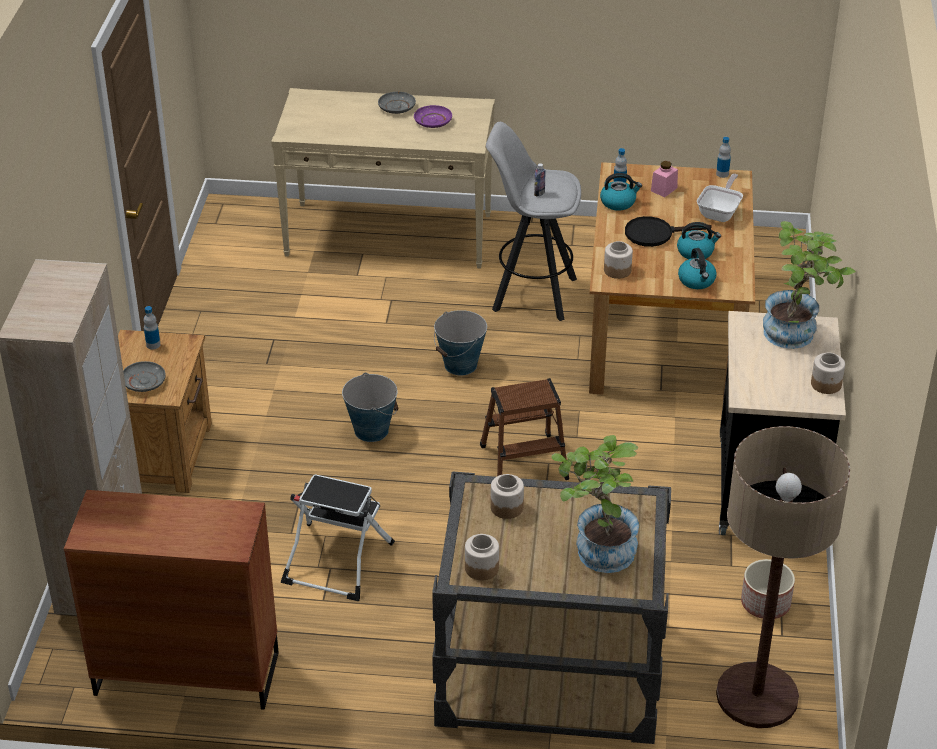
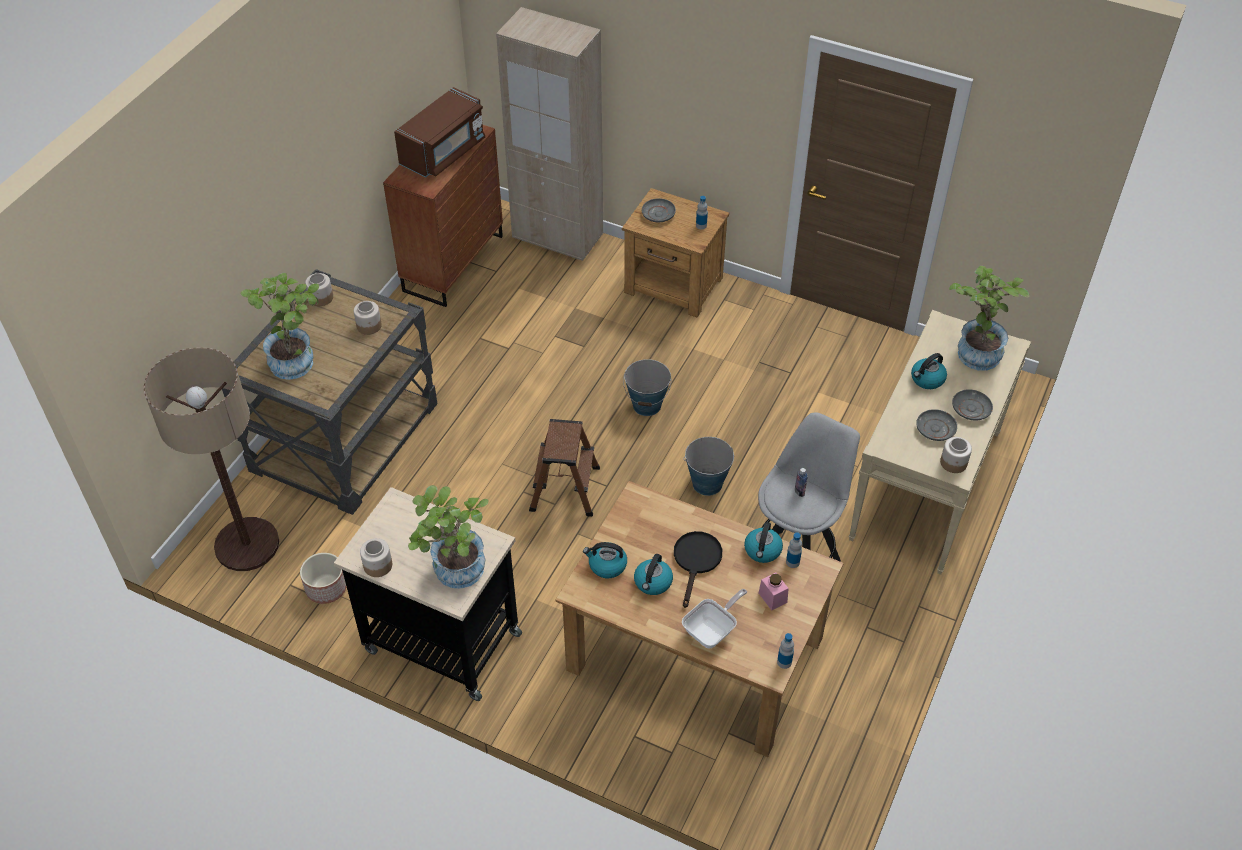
camera: 110 degrees right, 10 degrees up
(158, 522) = (444, 152): none -> brown microwave
(317, 113) = (975, 350): none -> potted plant
(336, 559) = (515, 353): step ladder -> none
(371, 132) = (927, 379): none -> kettle
(433, 121) = (935, 429): purple plate -> grey plate
(617, 270) = (650, 511): jar -> jar (953, 463)
(720, 212) = (712, 630): frying pan -> frying pan turned 90 degrees counterclockwise

